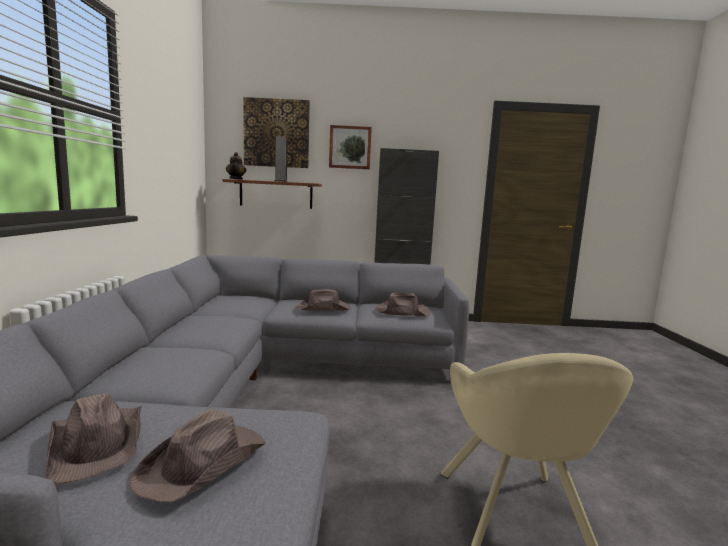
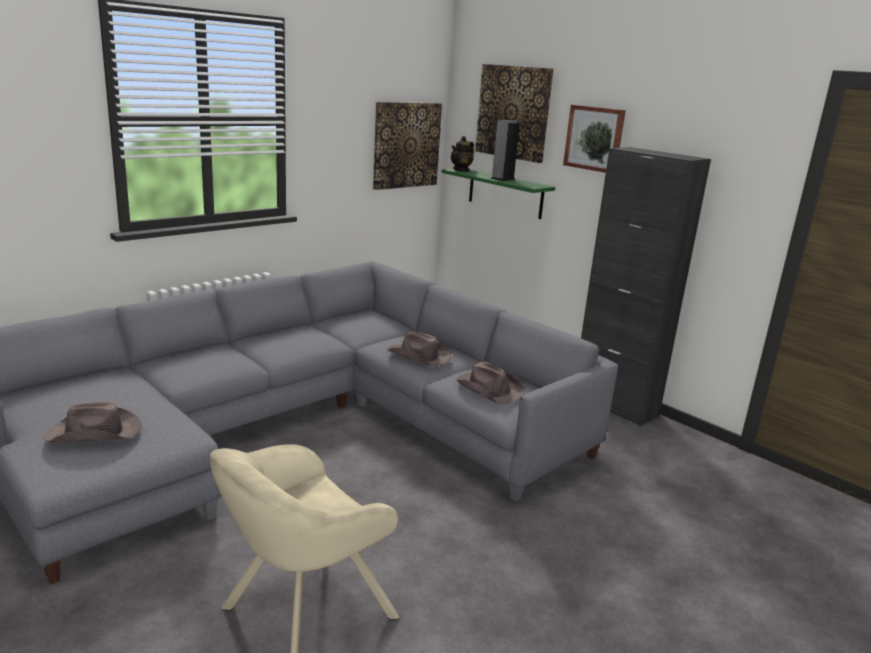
camera: 45 degrees right, 10 degrees up
(98, 443) = (83, 398): brown hat -> none
(189, 159) = (406, 145): none -> picture
(276, 194) = (505, 193): brown shelf -> green shelf

